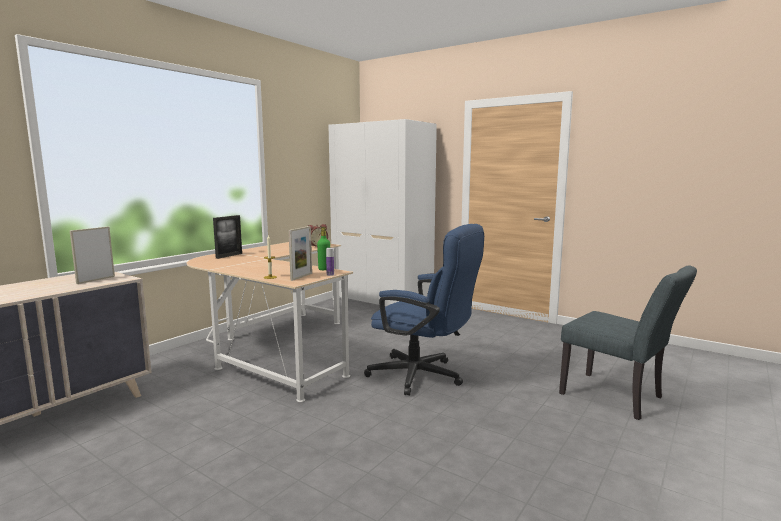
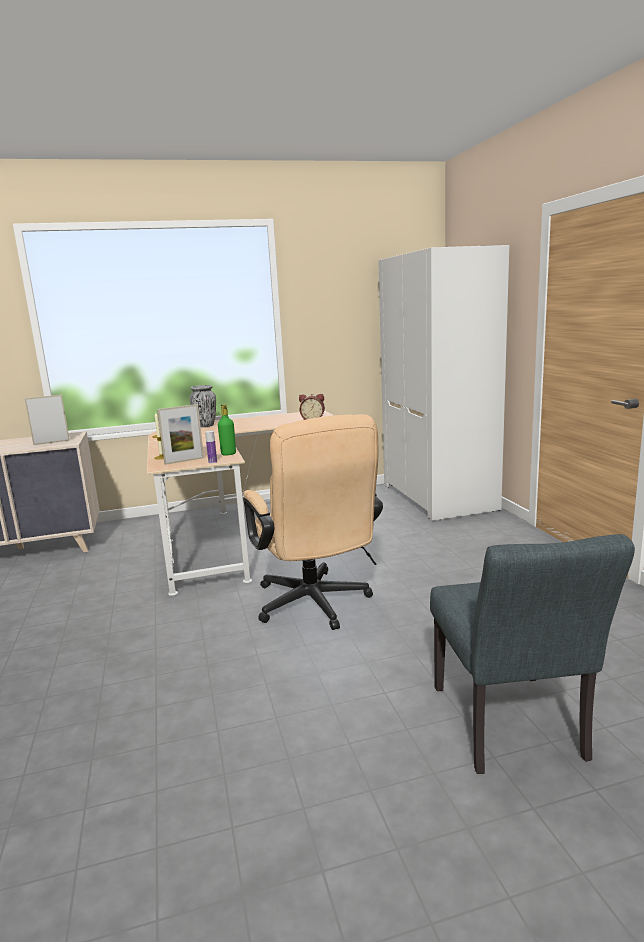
camera: 40 degrees right, 5 degrees up
(229, 256) = (205, 425): picture frame -> vase
(423, 377) = (315, 606): blue office chair -> beige office chair

